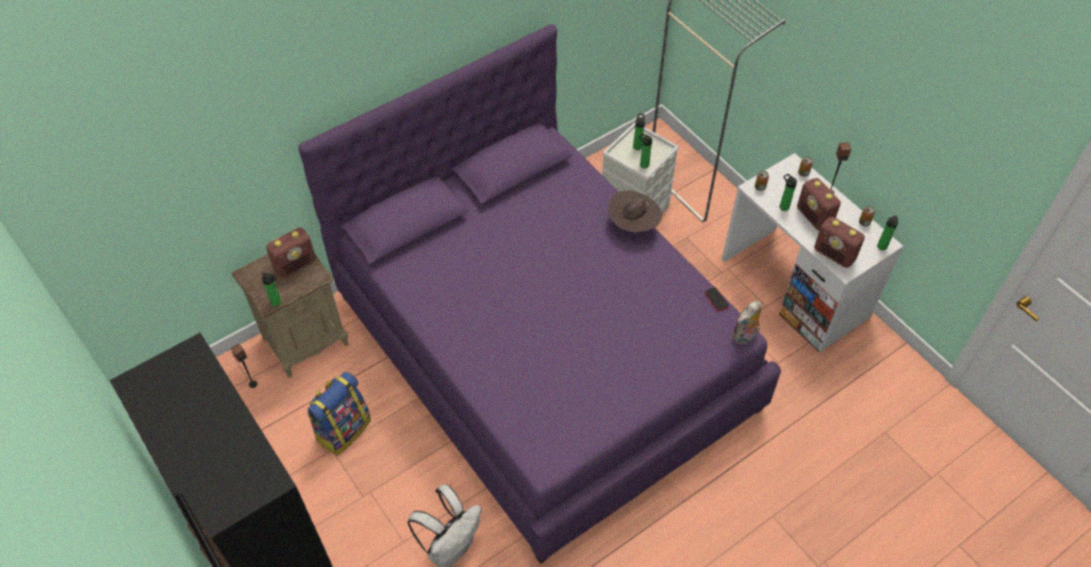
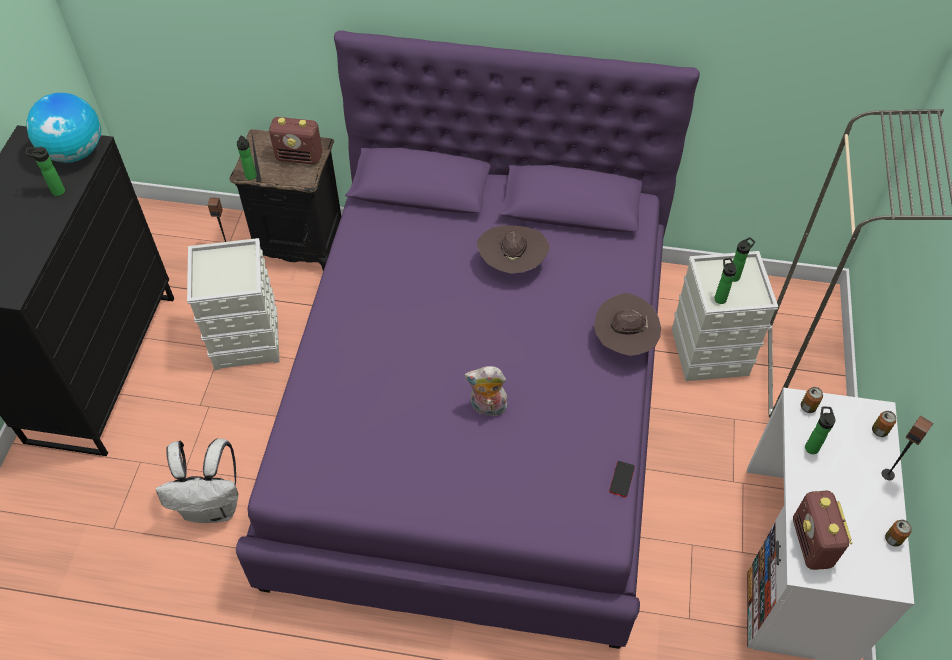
camera: 45 degrees right, 0 degrees up
(187, 363) = (75, 153): none -> globe
(306, 342) = (301, 247): beige nightstand -> black nightstand
(343, 429) = (247, 339): backpack -> grey storage box
(520, 229) = (512, 264): none -> brown hat
(745, 337) = (607, 541): plush toy -> plush toy (487, 408)
(814, 217) = (835, 486): radio -> none
(881, 247) = (881, 582): bottle -> bottle (56, 191)

